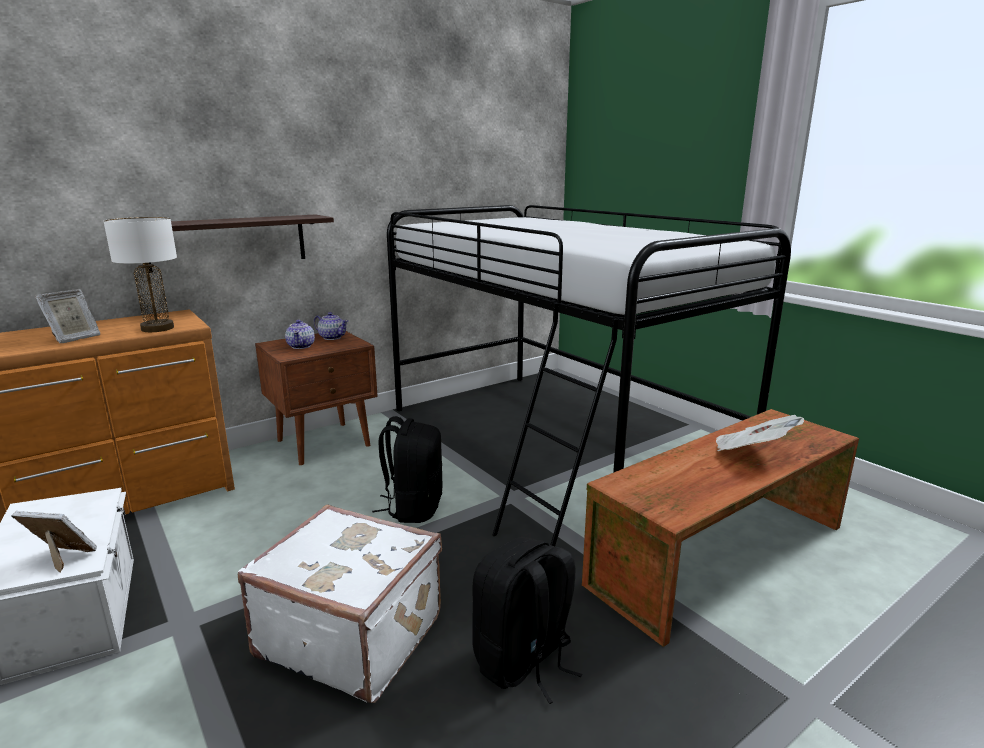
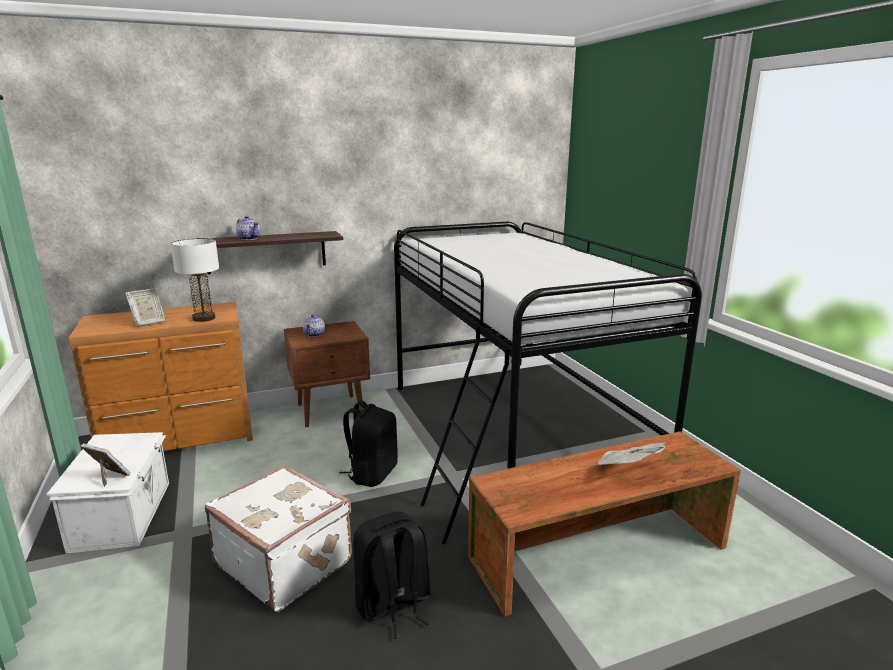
camera: 15 degrees right, 0 degrees up
(332, 337) = (341, 328): teapot -> teapot (249, 238)

